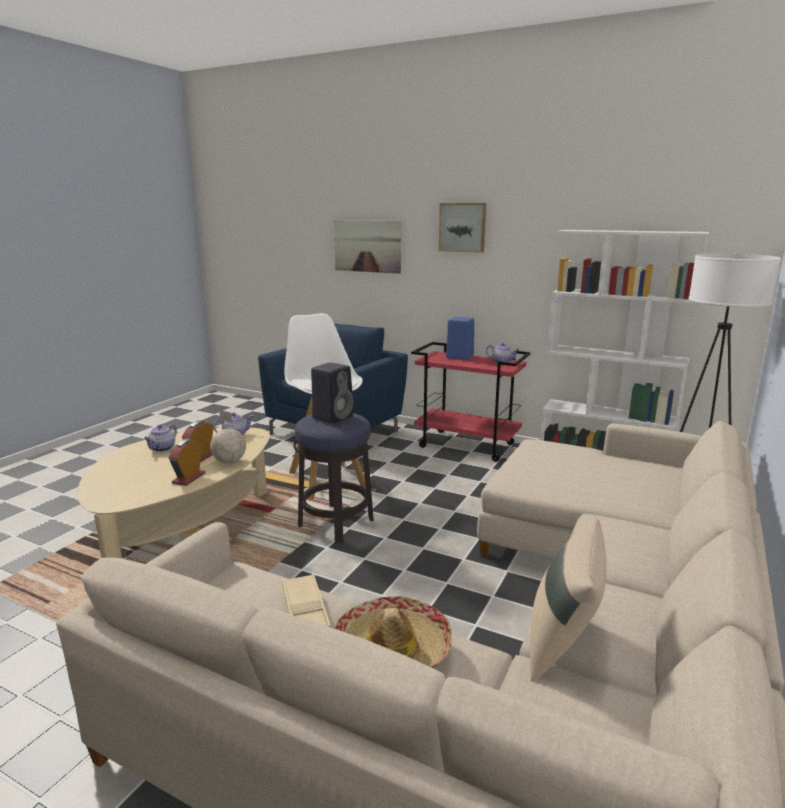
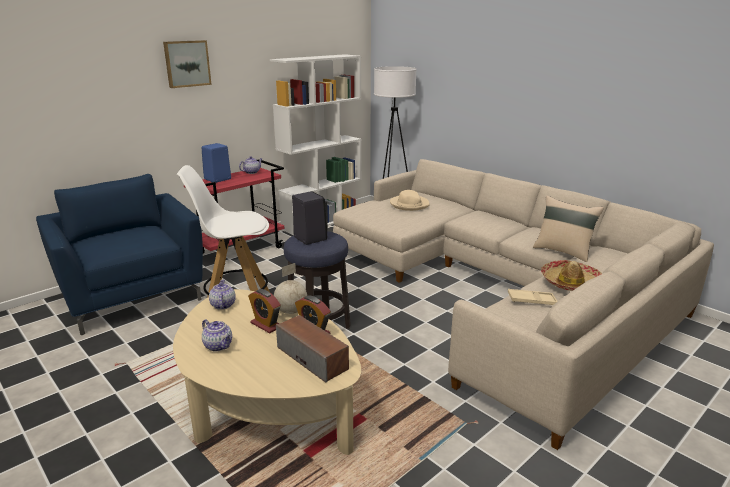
camera: 70 degrees left, 5 degrees up
(140, 486) = (312, 358): none -> speaker
(367, 246) = (83, 93): picture -> none
(597, 469) = (409, 204): none -> beige hat

